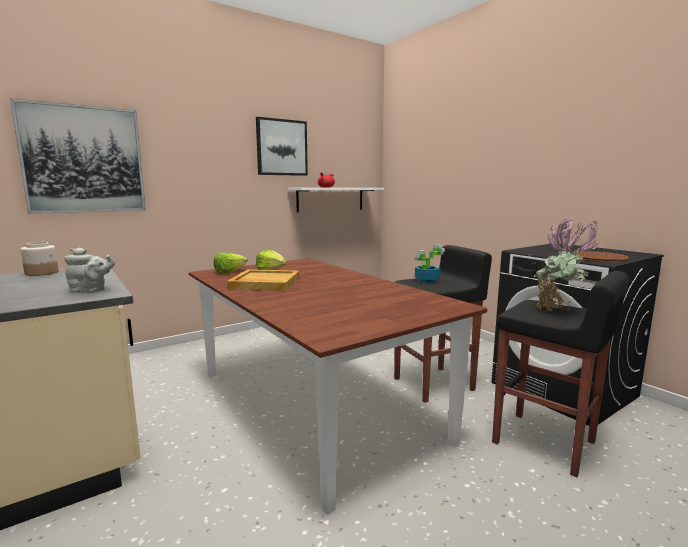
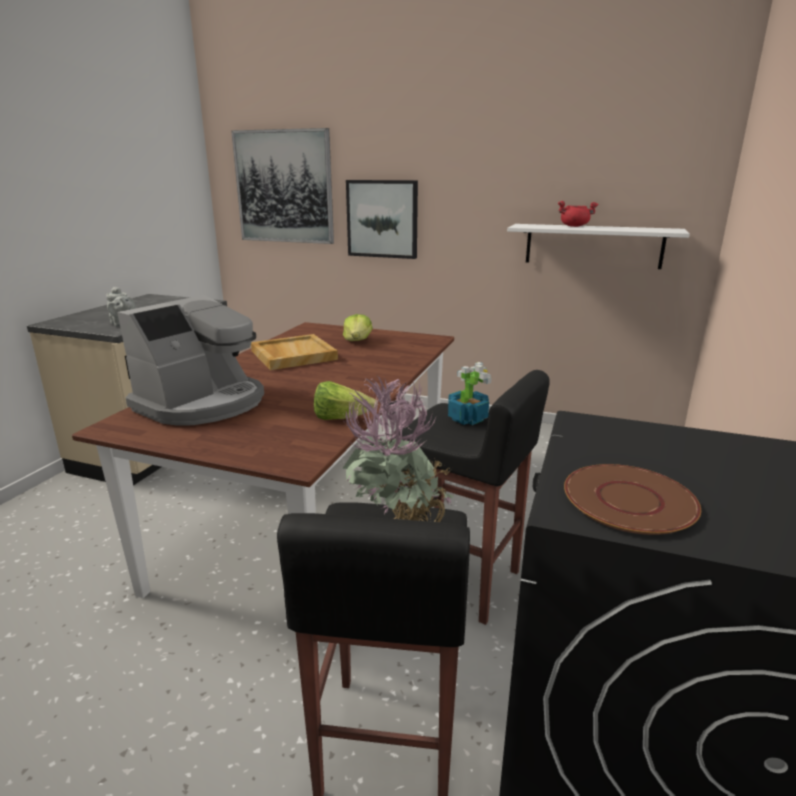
camera: 55 degrees right, 10 degrees up
(42, 273) = (173, 299): jar -> none
(229, 272) = (322, 332): lettuce -> lettuce (341, 418)
(281, 147) = (510, 161): picture -> picture (382, 219)
(323, 311) = (202, 403): none -> coffee machine

